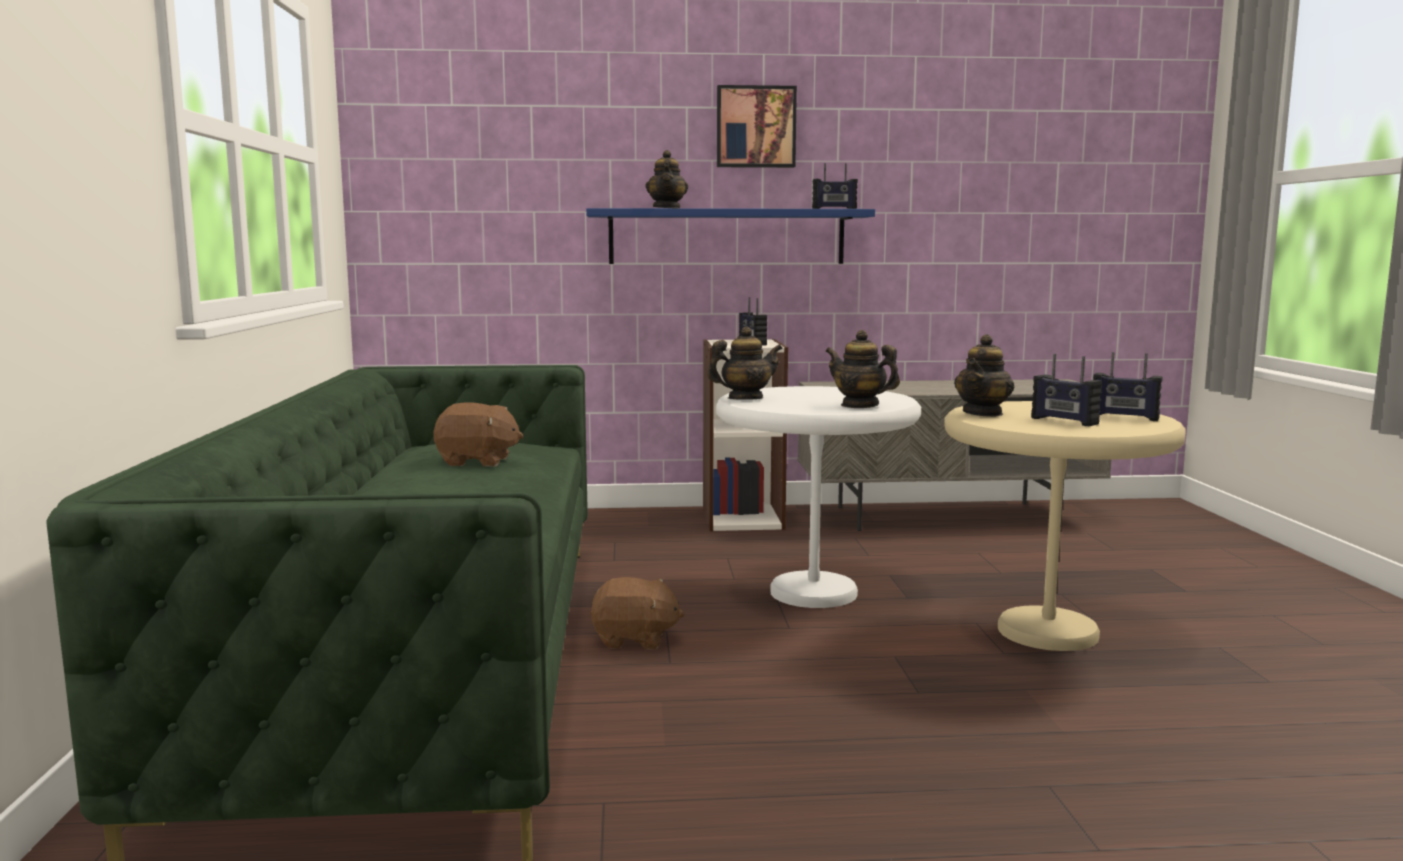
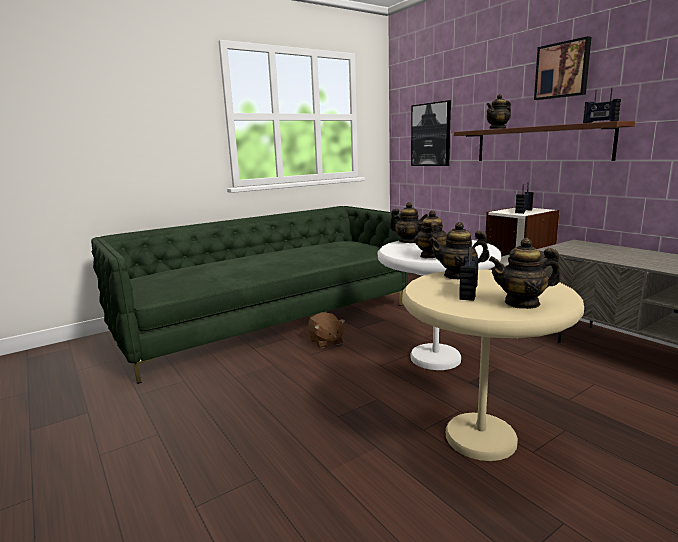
camera: 60 degrees right, 5 degrees up
(477, 462) = (320, 250): brown plush toy -> none
(482, 211) = (431, 134): none -> picture
(727, 237) = (540, 144): blue shelf -> brown shelf
(1124, 417) = (522, 303): radio -> teapot

